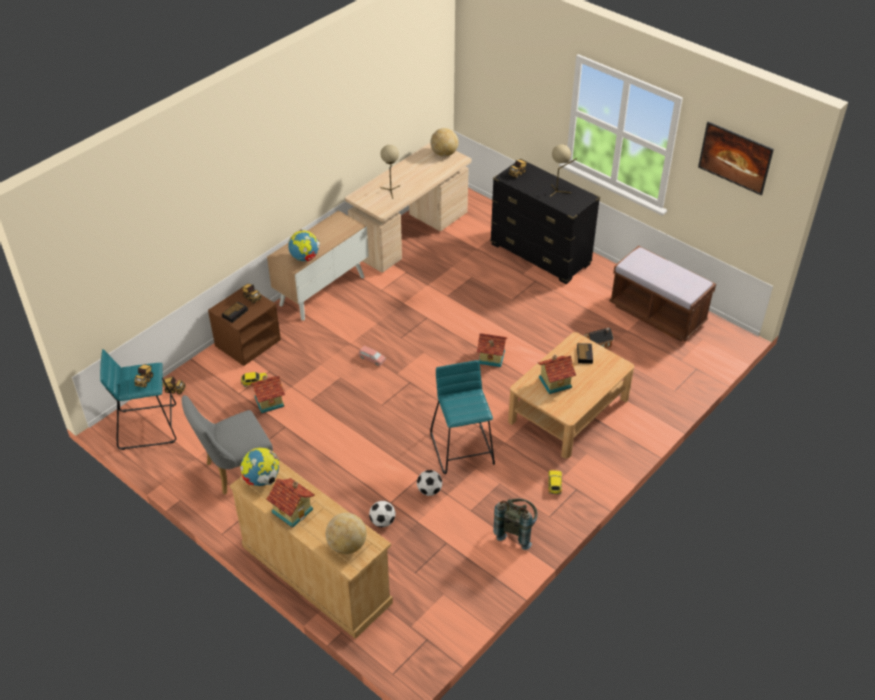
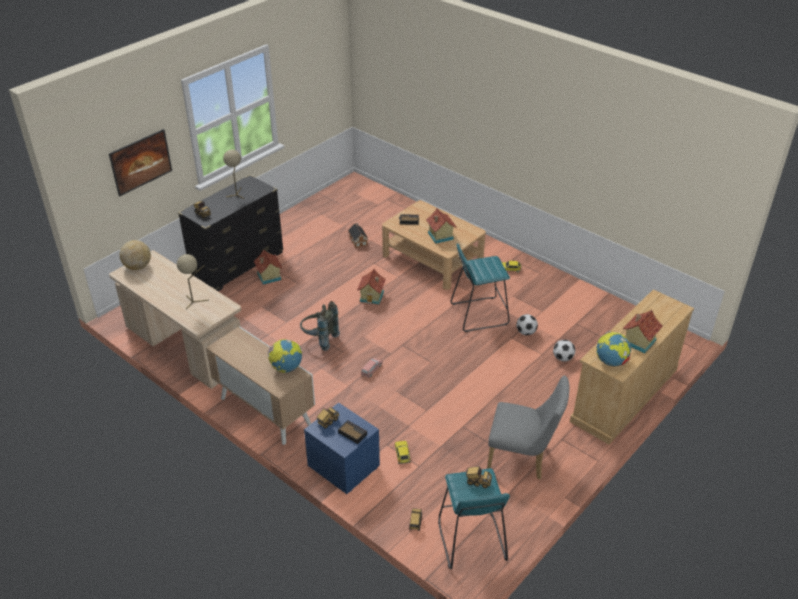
camera: 90 degrees left, 5 degrees down
(235, 471) = (522, 458): grey chair -> grey chair turned 45 degrees counterclockwise
(248, 342) = (342, 466): brown nightstand -> blue nightstand
(269, 401) = (429, 441): toy house -> toy house (268, 277)
(347, 545) = (663, 310): globe -> none
(516, 531) = (557, 289): grey backpack -> grey backpack (319, 339)
(657, 314) = (326, 211): brown bench -> none
(732, 169) = (311, 67): picture -> picture (143, 172)

